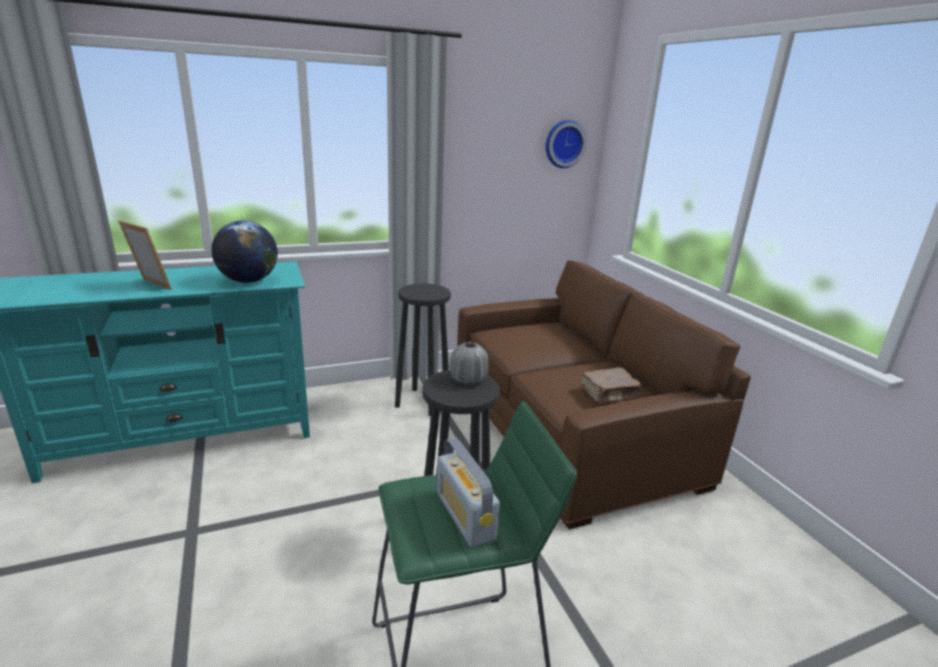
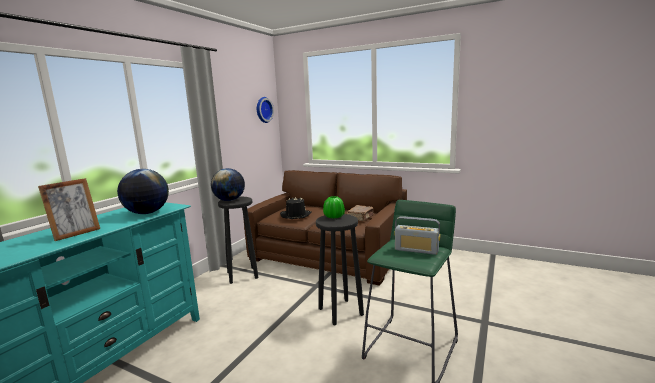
camera: 40 degrees left, 10 degrees down
(151, 286) = (76, 234): picture frame -> picture frame turned 135 degrees clockwise
(418, 289) = (229, 200): none -> globe
(468, 379) = (334, 216): grey vase -> green vase
(524, 344) = (295, 215): none -> black hat

